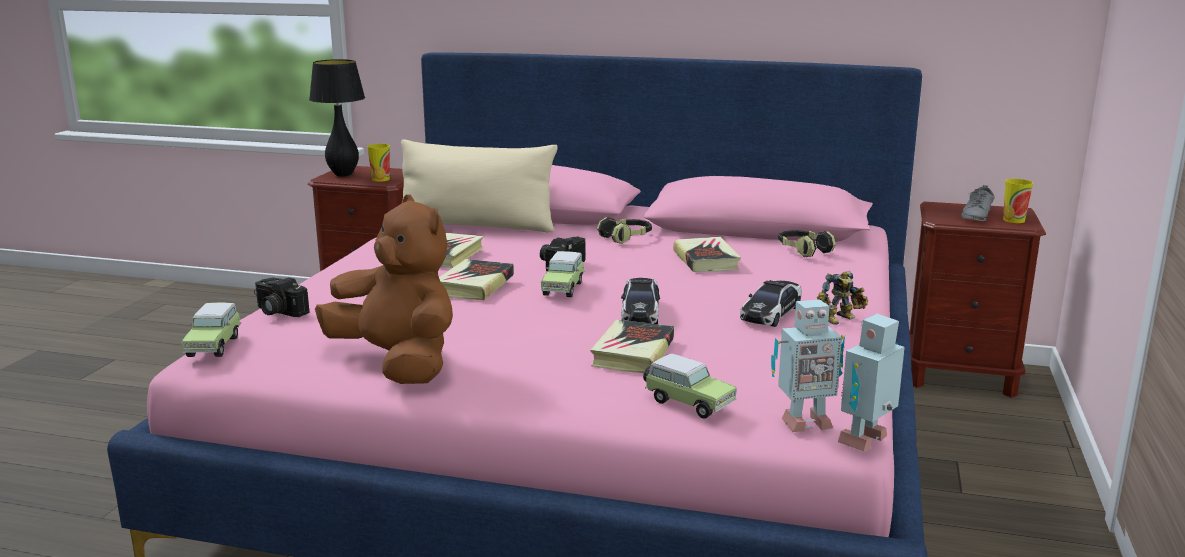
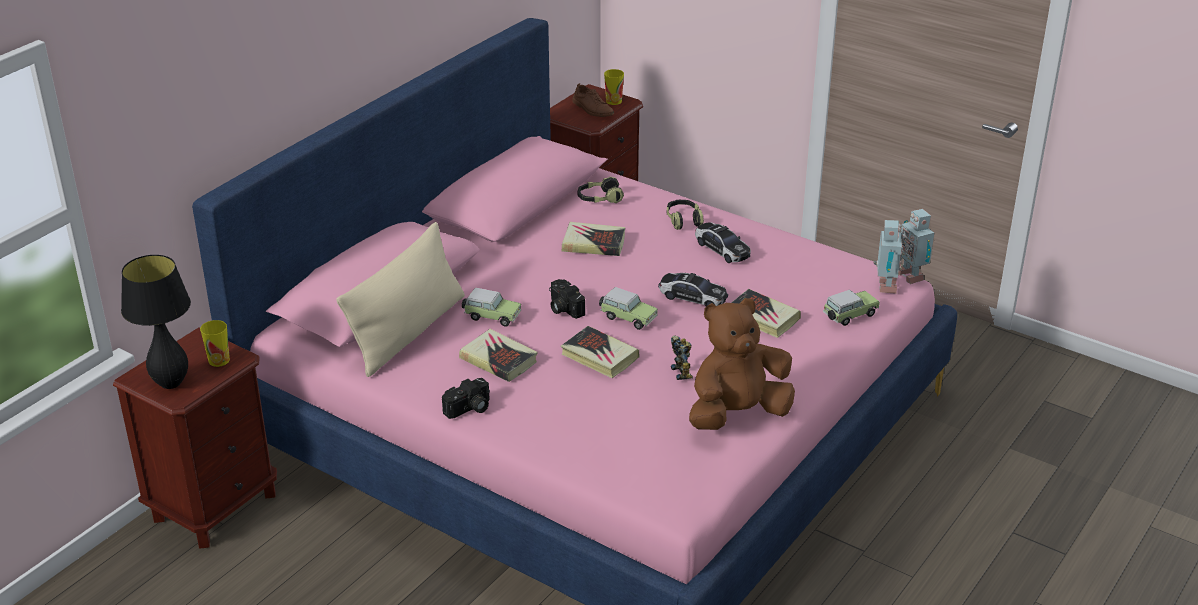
camera: 70 degrees left, 15 degrees up
(214, 345) = (661, 498): toy car -> toy car (491, 316)
(277, 311) = (598, 462): camera -> camera (469, 409)
(626, 238) = (505, 264): headphones -> headphones (683, 220)
(840, 319) = (741, 229): toy robot -> toy robot (683, 372)
(976, 215) = (592, 109): grey shoe -> brown shoe

